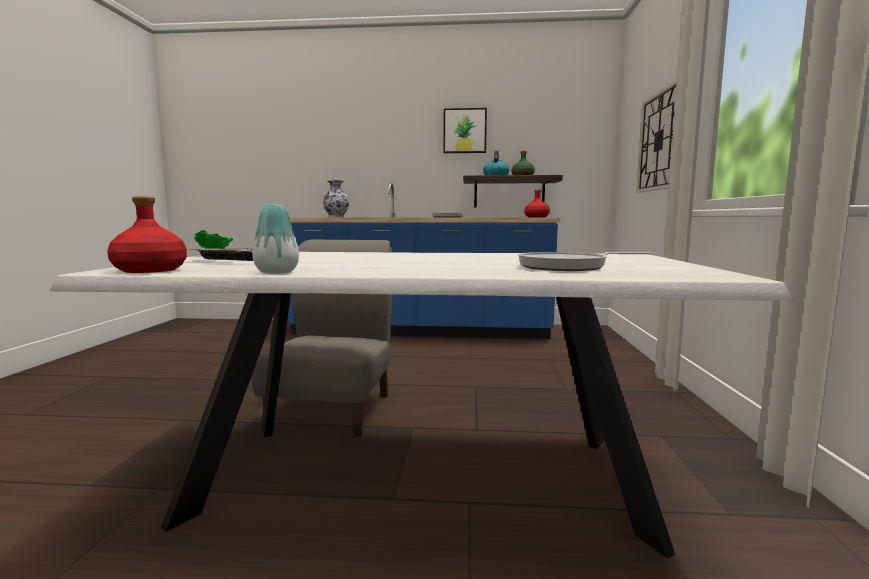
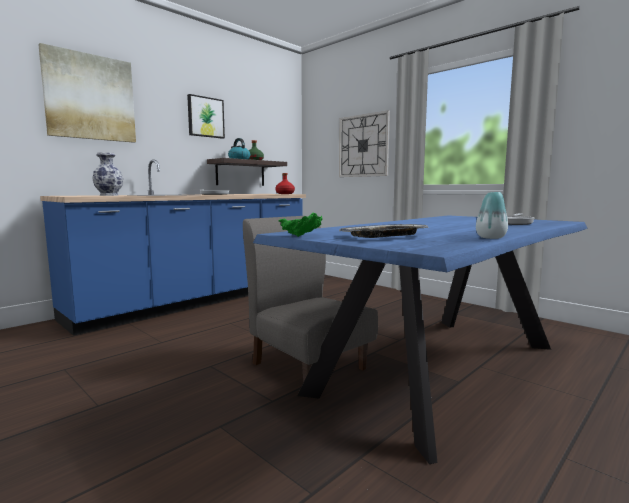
camera: 50 degrees left, 0 degrees up
(151, 270) = (440, 246): red bottle -> none
(348, 129) = (90, 97): none -> picture
(420, 475) = (439, 368): white dining table -> blue dining table

